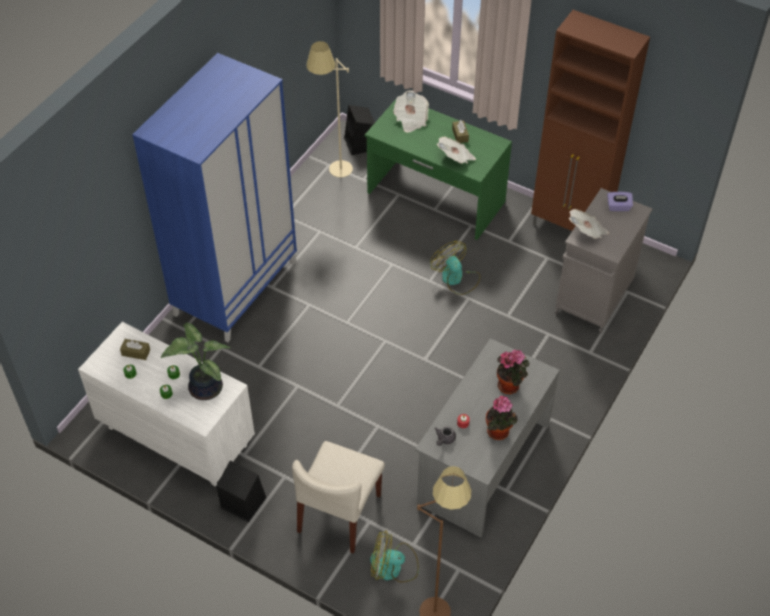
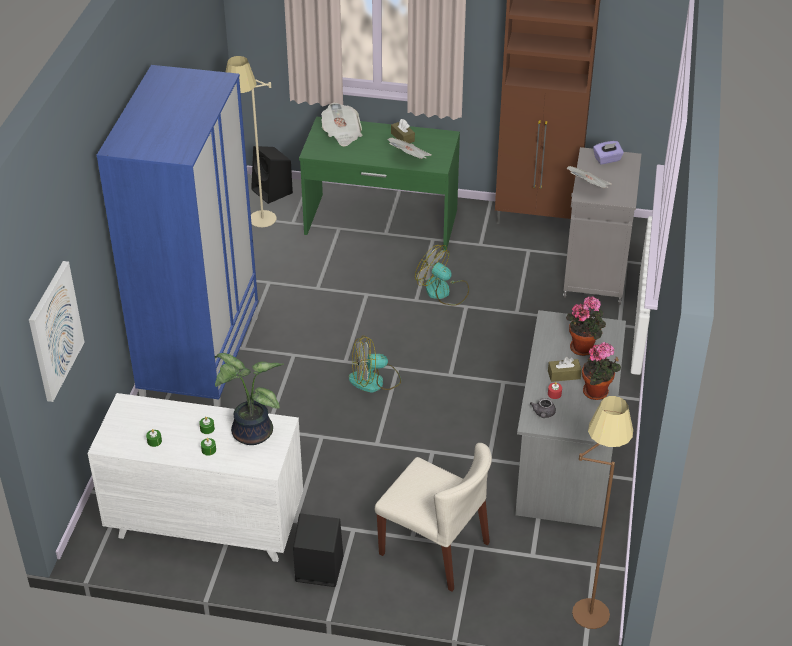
camera: 20 degrees left, 10 degrees down
(67, 271) = (54, 331): none -> picture
(136, 352) = (150, 419): brown tissue box -> brown tissue box (564, 375)
(339, 514) = (435, 548): beige chair -> beige chair turned 60 degrees counterclockwise
(393, 567) = (522, 583): fan -> fan (374, 380)

